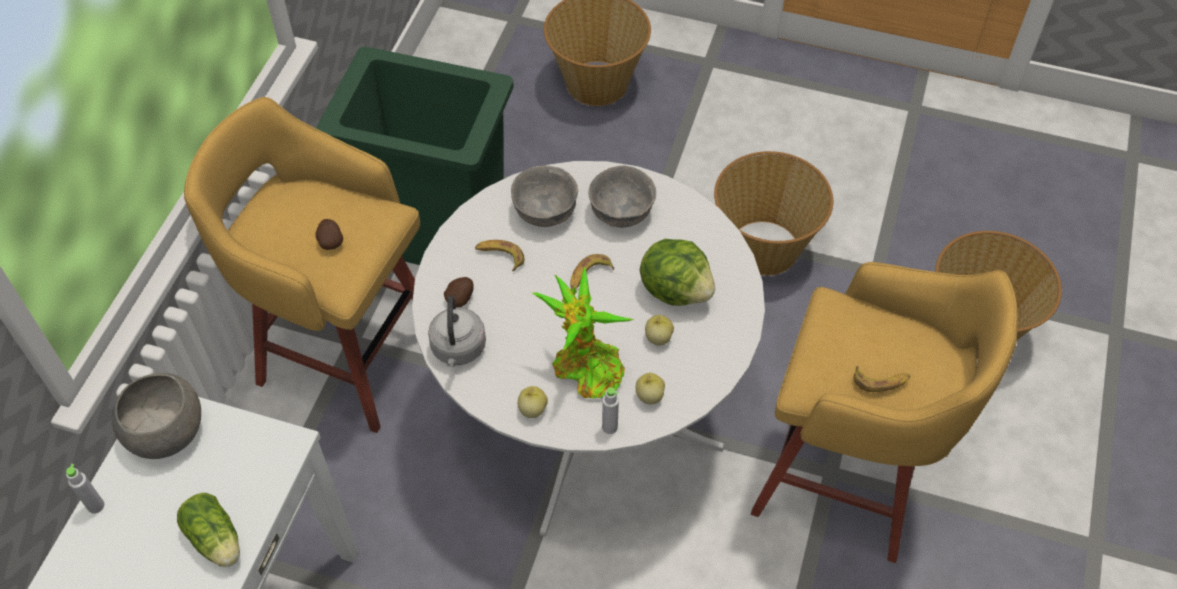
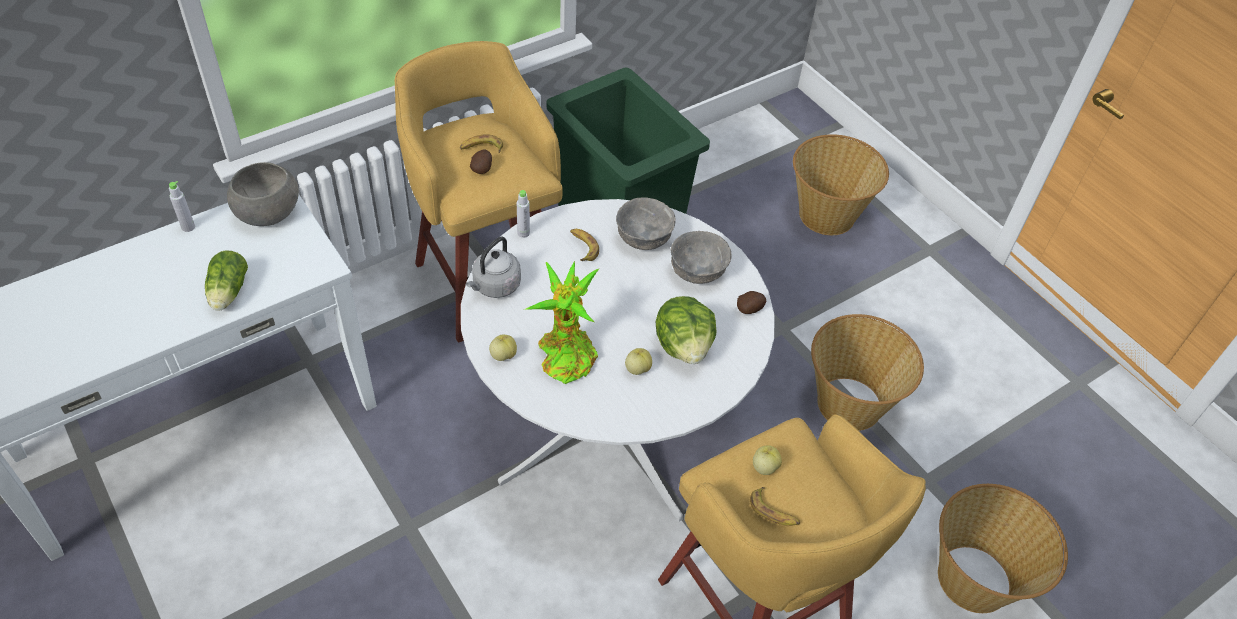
camera: 35 degrees right, 5 degrees down
(461, 298) = (530, 256): potato -> potato (750, 309)
(589, 276) = (630, 298): banana -> banana (481, 148)
(609, 427) = (542, 403): grey bottle -> grey bottle (523, 233)
(649, 396) = (591, 402): apple -> apple (764, 467)

